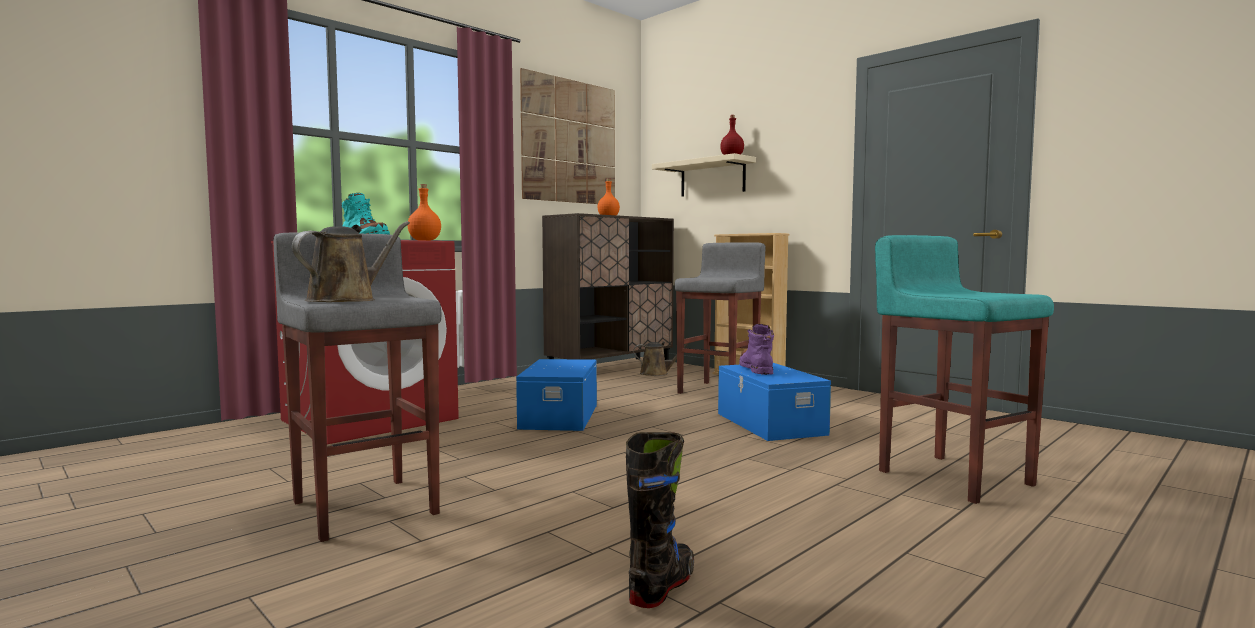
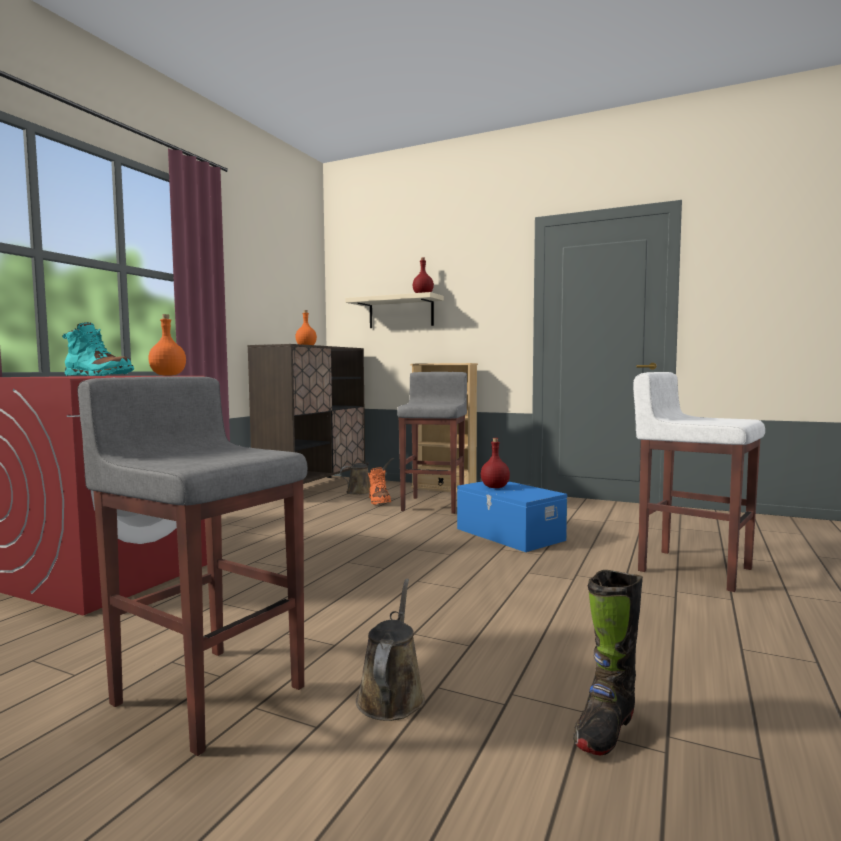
camera: 20 degrees left, 0 degrees up
(347, 300) = (203, 459): brown watering can -> brown watering can (392, 695)
(558, 416) = (315, 548): blue storage box -> none
(569, 141) = (268, 273): picture -> none
(662, 586) = (605, 729): black boot -> black boot turned 150 degrees counterclockwise
(664, 383) = (379, 501): none -> orange boot
(756, 369) = (495, 487): purple boot -> red bottle
(953, 477) = (693, 569): turquoise stool -> white stool

